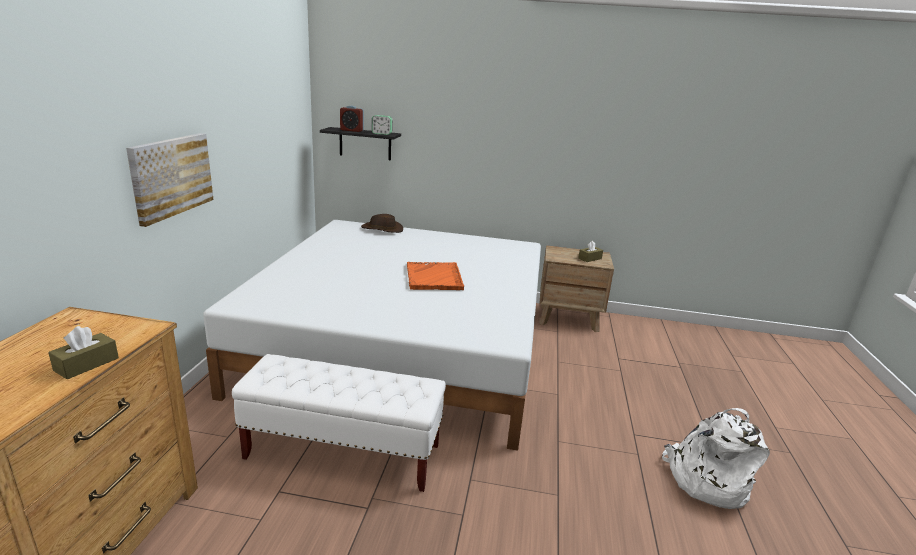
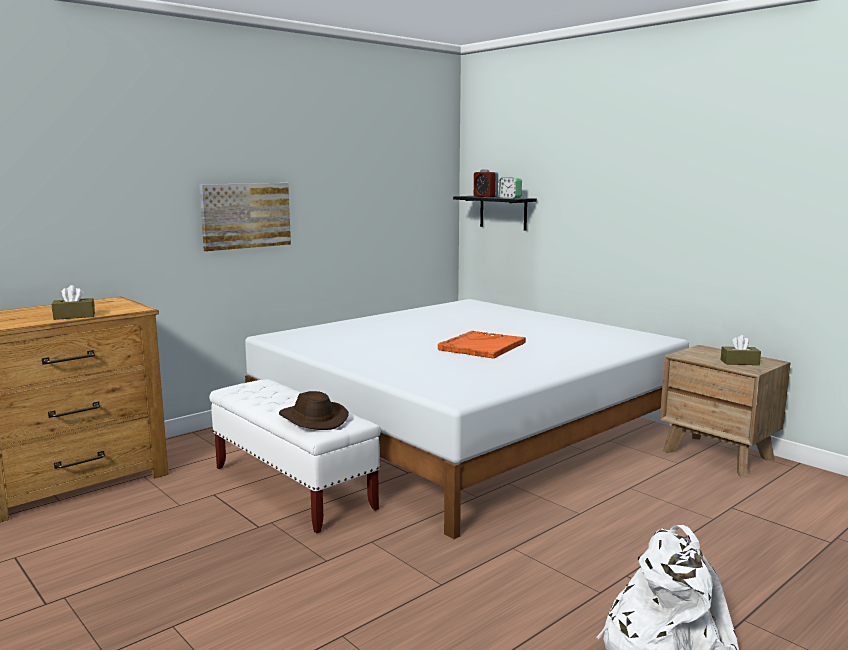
camera: 40 degrees right, 10 degrees down
(382, 229) = (504, 309): brown hat -> brown hat (312, 419)

